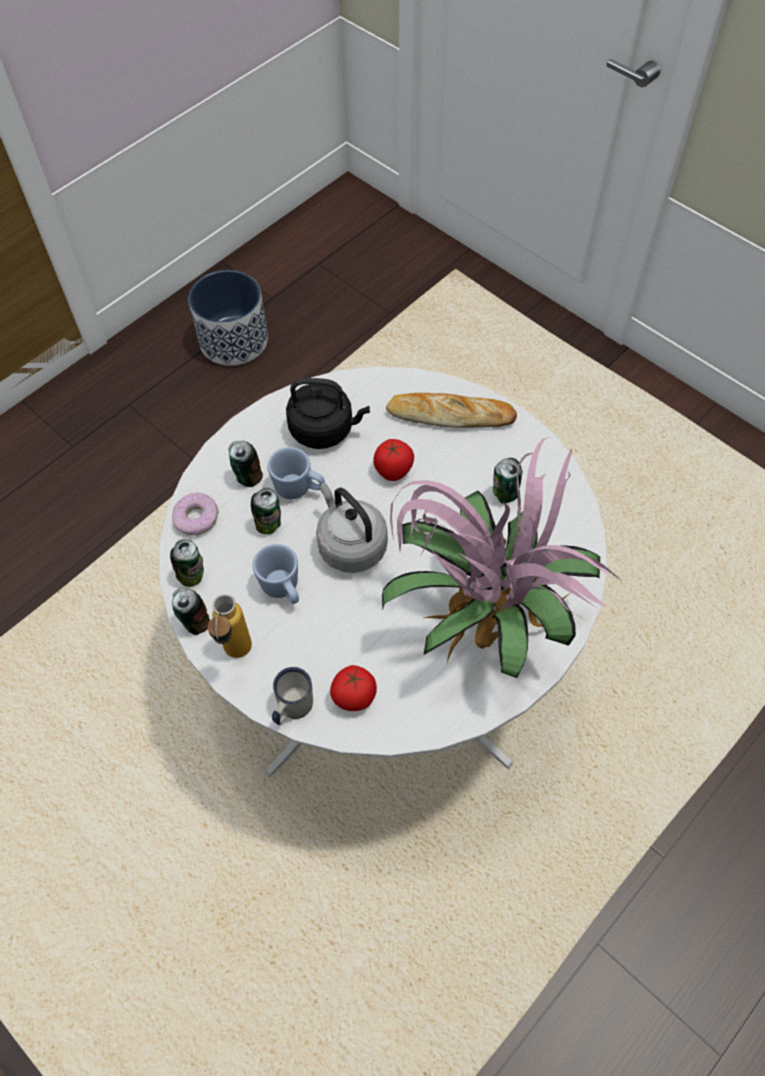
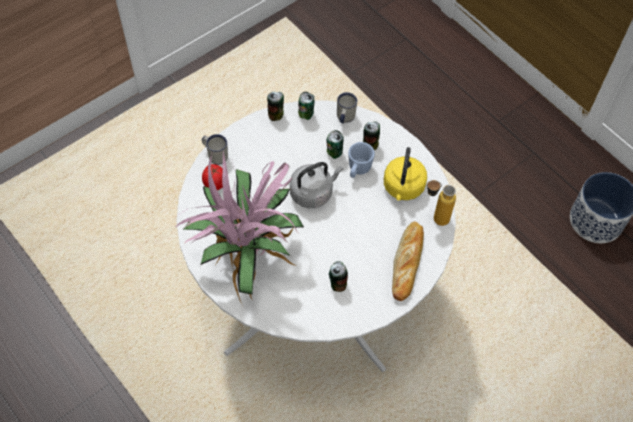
camera: 95 degrees right, 0 degrees up
(197, 518) = (344, 118): donut -> white mug
(236, 657) = (251, 132): bottle -> bottle (434, 218)
(283, 590) = (289, 156): blue mug -> none
(325, 429) = (403, 188): black kettle -> yellow kettle
(393, 471) = (365, 223): tomato -> none

